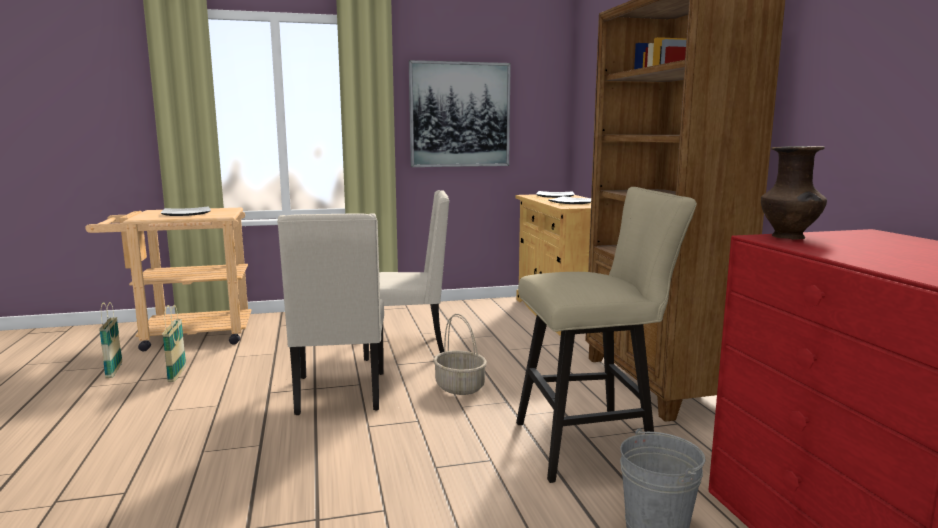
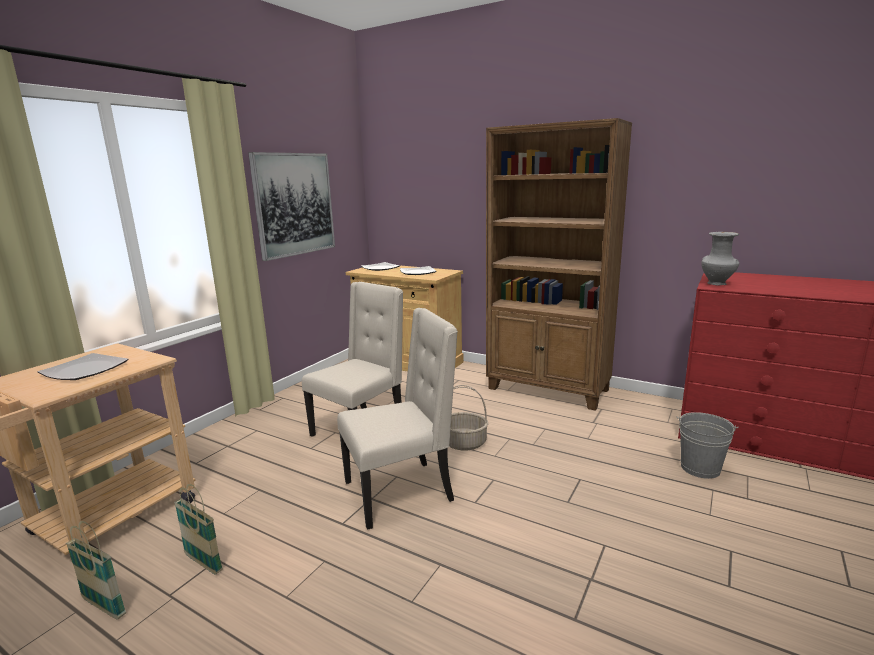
camera: 45 degrees left, 5 degrees up
(340, 394) = (401, 491): beige chair -> beige chair turned 60 degrees counterclockwise
(593, 445) = (598, 441): beige stool -> none
(789, 237) = (717, 284): brown vase -> grey vase

